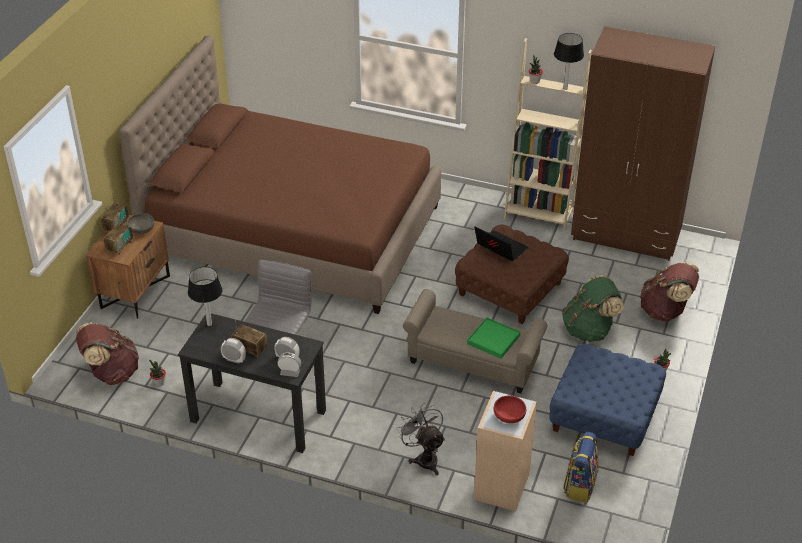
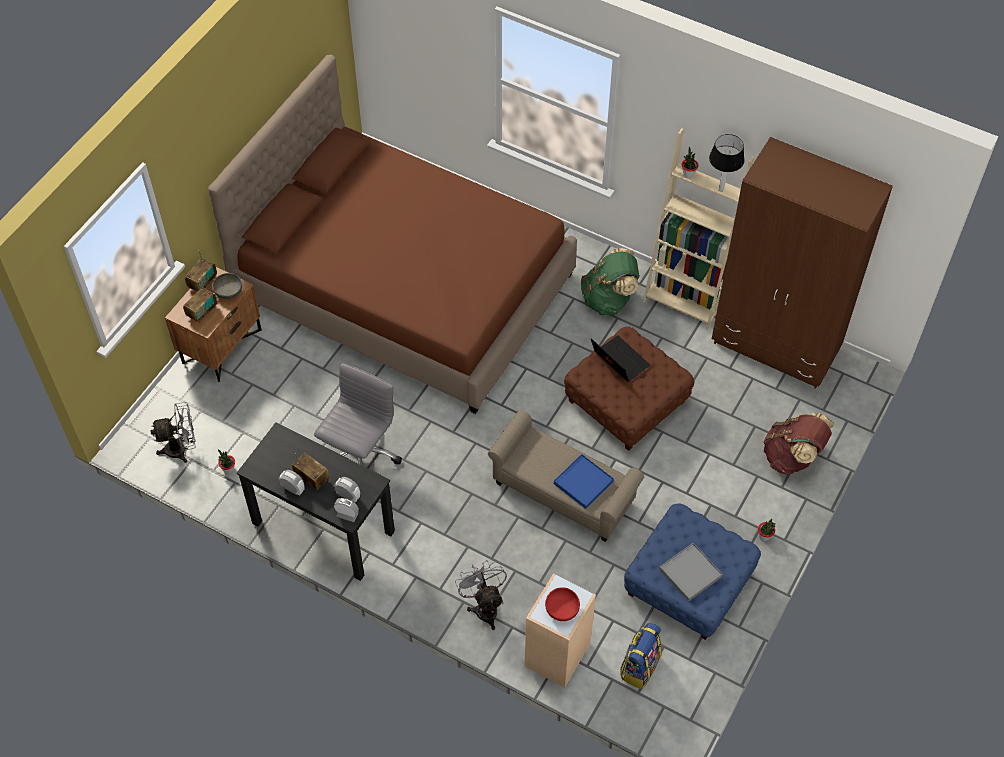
camera: 10 degrees right, 15 degrees up
(111, 373) = (181, 449): brown backpack -> grey fan
(209, 324) = (275, 438): table lamp -> none
(493, 340) = (583, 482): green tray -> blue tray
(589, 330) = (700, 469): green backpack -> green backpack (608, 299)
(609, 392) = (690, 573): none -> grey tray

